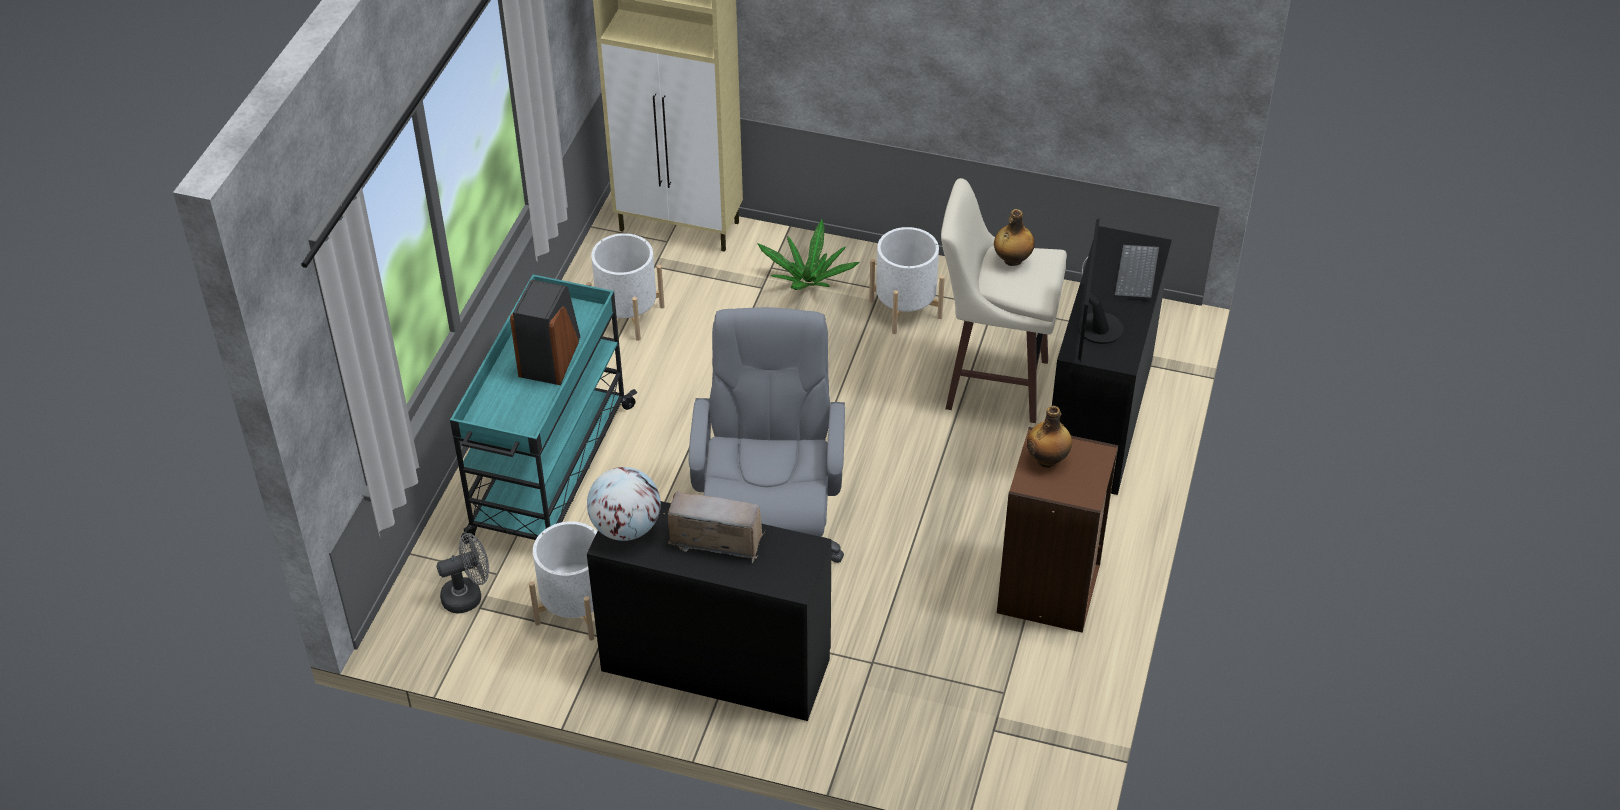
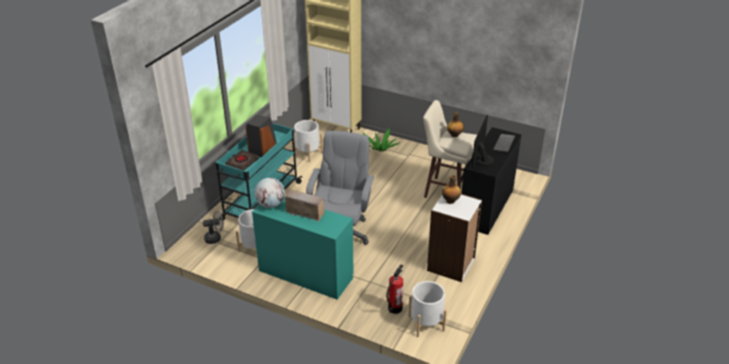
camera: 10 degrees right, 10 degrees down
(510, 406) = (242, 162): none -> black book
(715, 664) = (305, 274): black desk -> turquoise desk
(905, 309) = (416, 163): white planter -> white planter (426, 323)
(945, 724) = (395, 308): none -> fire extinguisher
(1050, 589) = (451, 265): brown bookcase -> white bookcase

